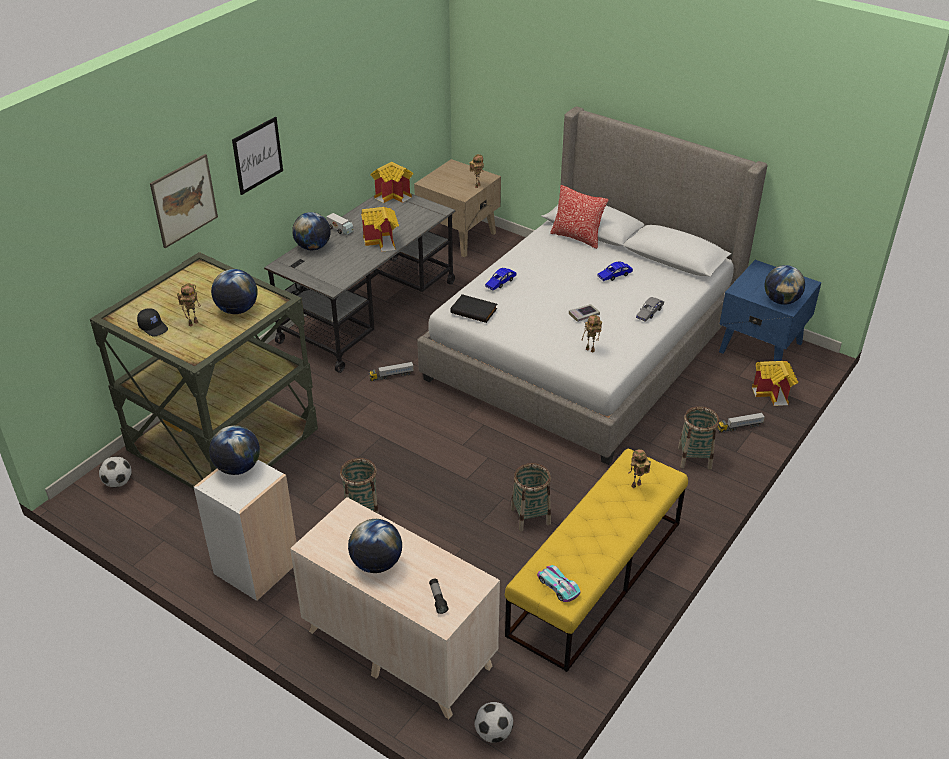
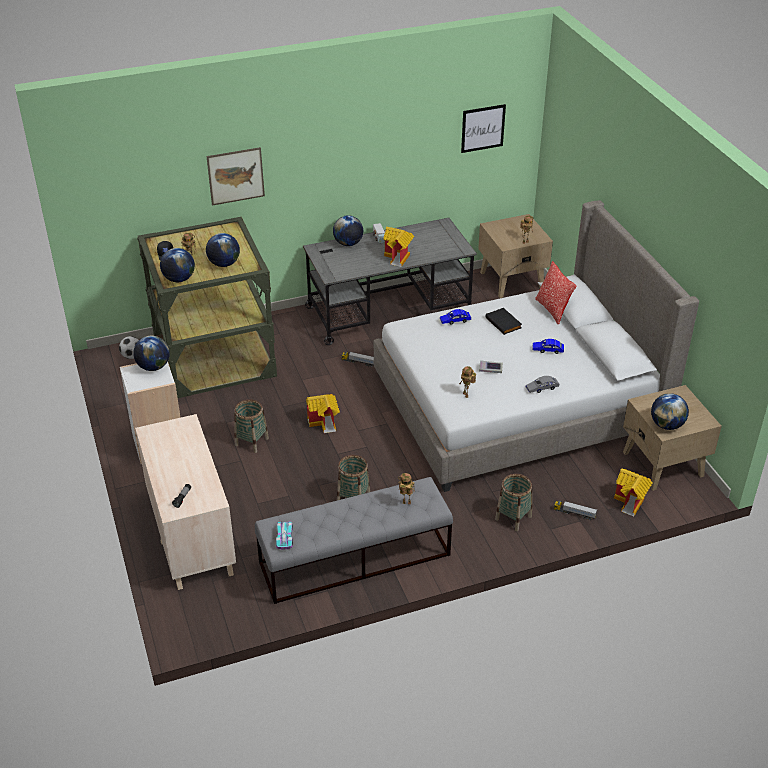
camera: 35 degrees right, 0 degrees up
(257, 155) = (311, 160): picture -> picture (483, 128)
(376, 563) = (171, 460): globe -> globe (179, 279)
(394, 195) = (444, 226): toy house -> toy house (325, 423)
(474, 310) = (414, 332): black book -> black book (504, 323)
(493, 733) = (194, 612): football -> none
(596, 578) = (354, 559): yellow bench -> grey bench
(761, 347) = (663, 464): blue nightstand -> beige nightstand

